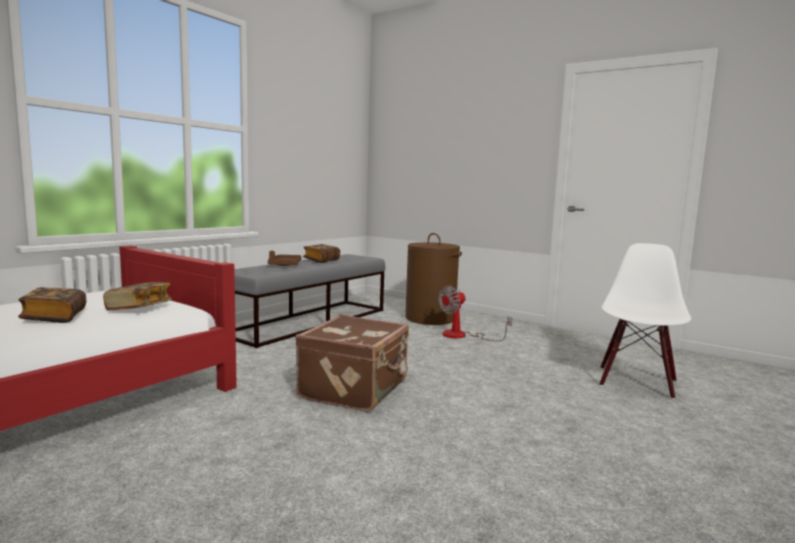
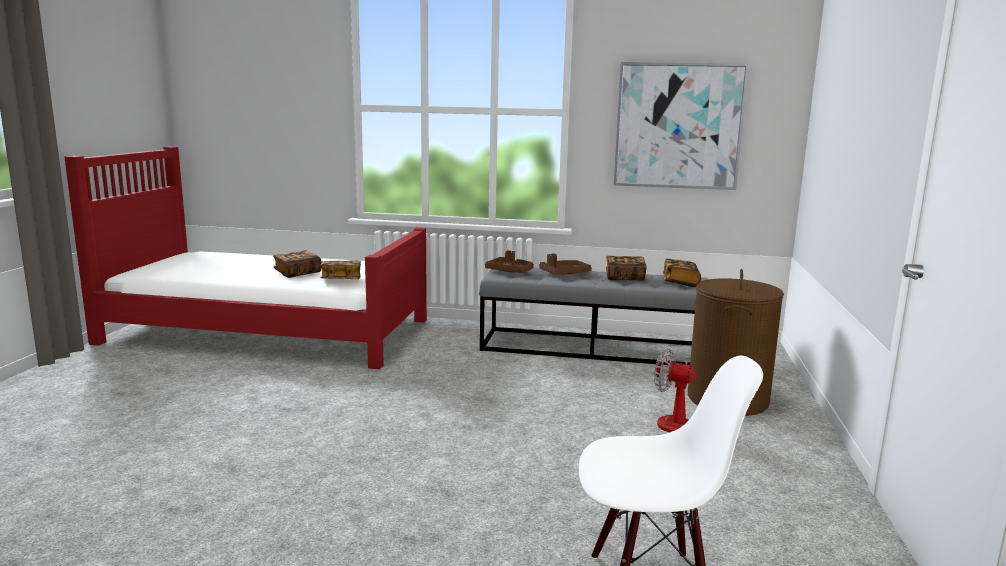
camera: 65 degrees right, 5 degrees up
(250, 271) = (510, 271): none -> brown tray
(313, 147) = (678, 126): none -> picture
(351, 257) = (680, 282): none -> book
(356, 389) = (418, 410): brown suitcase -> none

